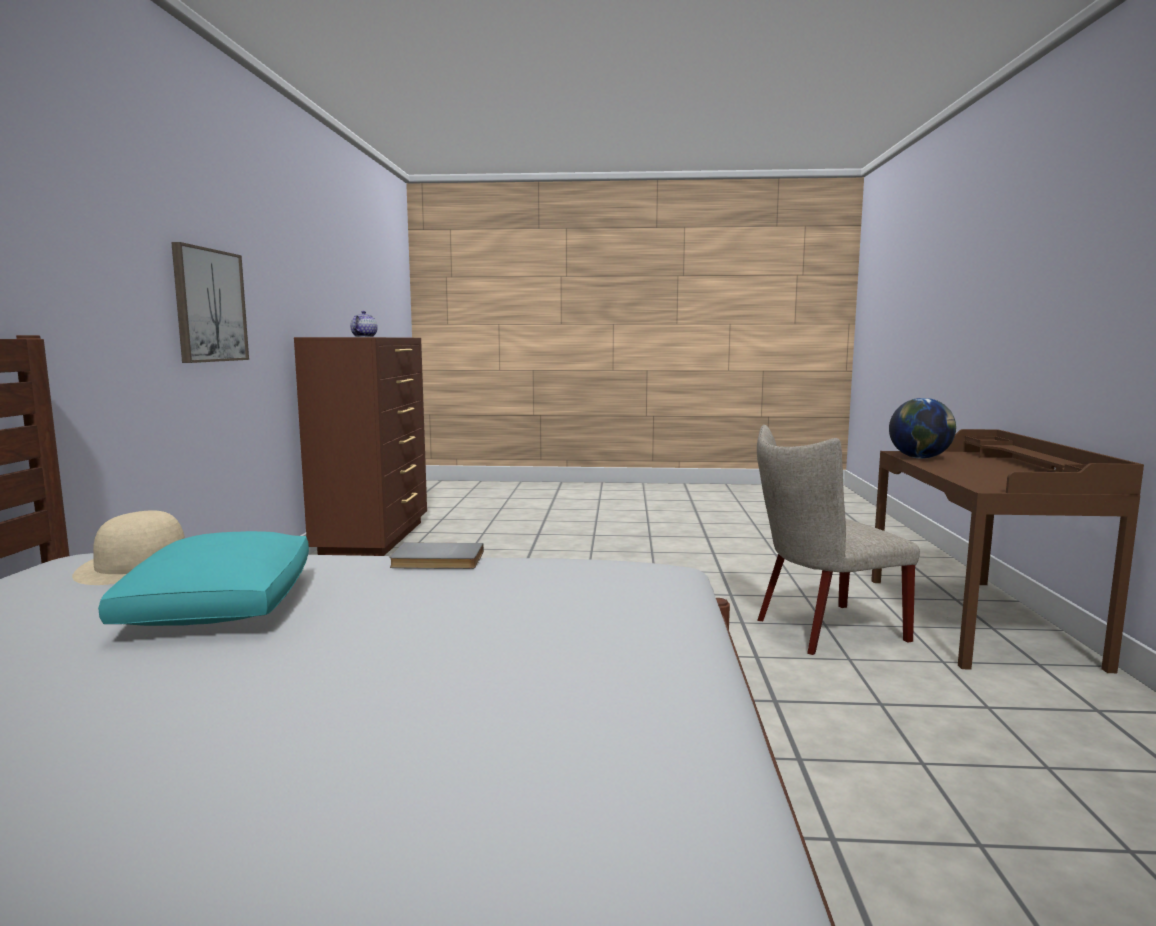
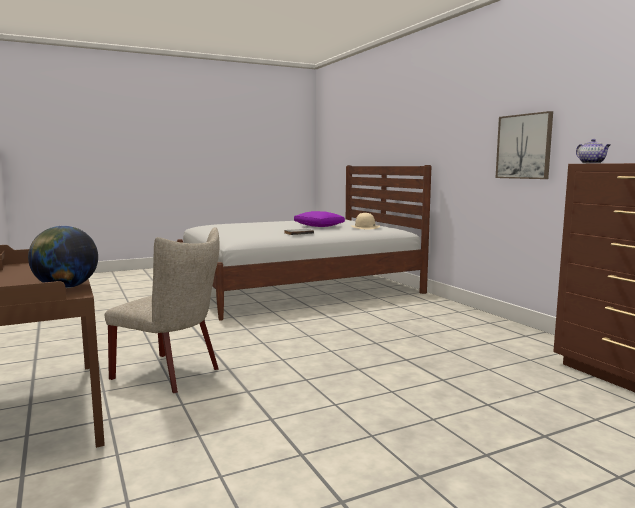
camera: 150 degrees right, 0 degrees up
(221, 604) = (319, 226): turquoise pillow -> purple pillow
(822, 630) = (172, 374): beige chair -> beige chair turned 75 degrees clockwise

